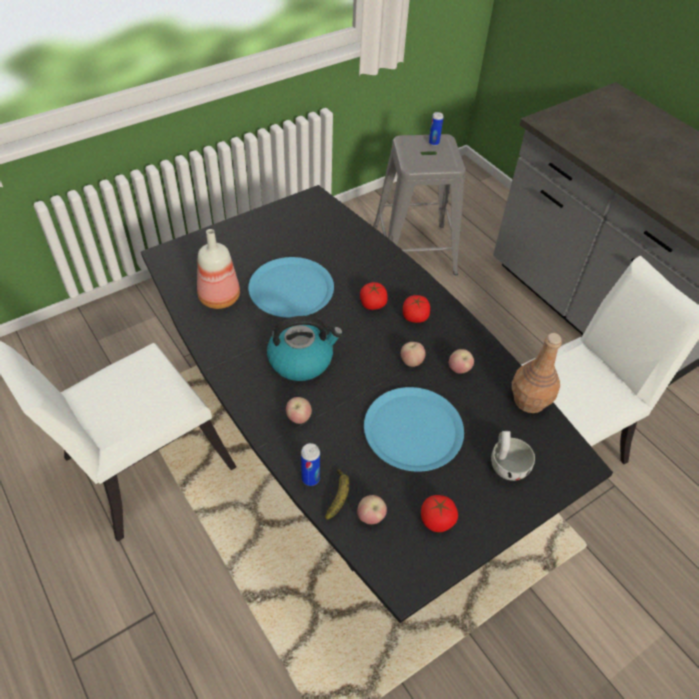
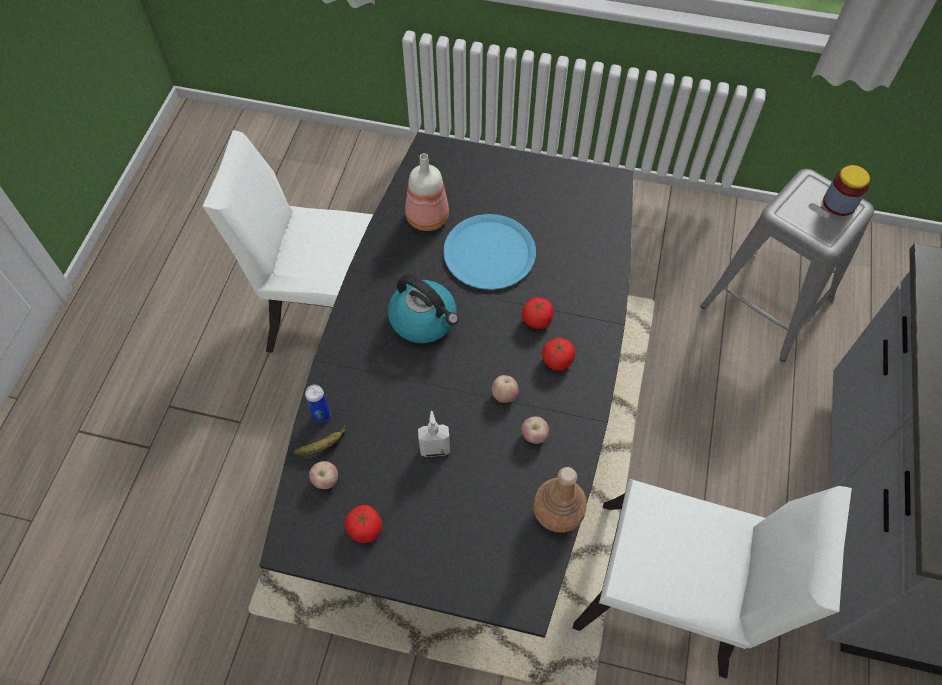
camera: 50 degrees right, 10 degrees up
(298, 418) = (367, 363): apple -> none
(413, 430) = (435, 449): blue plate -> soap dispenser
(434, 143) = (839, 203): can -> jar
(506, 464) = (469, 542): white cup -> none

